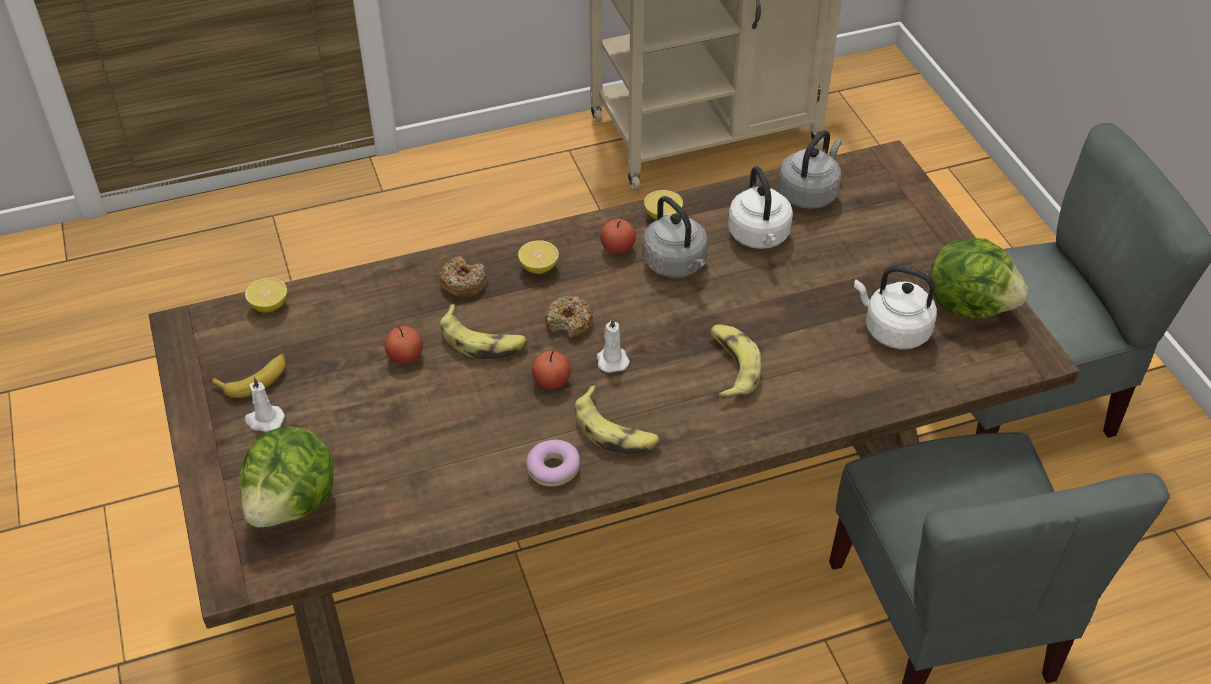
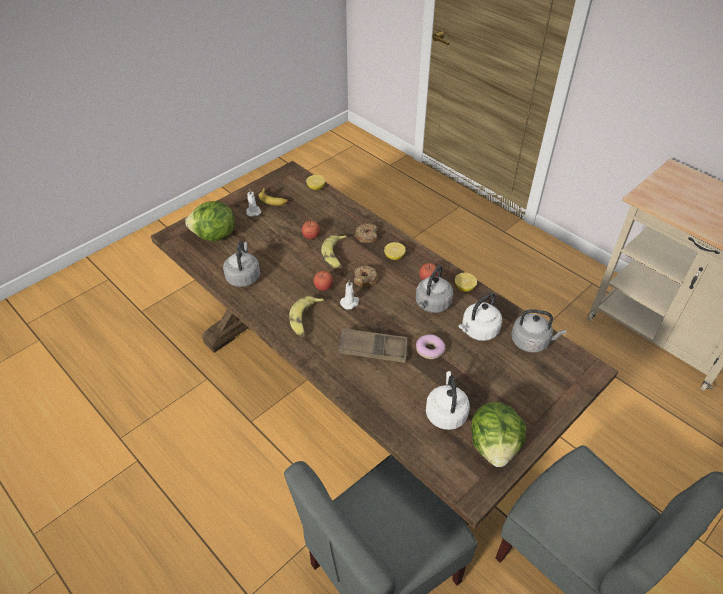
camera: 65 degrees right, 0 degrees up
(448, 487) = (243, 276): none -> grey kettle
(553, 468) = (271, 306): donut -> donut (430, 350)
(731, 366) = (373, 349): banana -> brown tray

